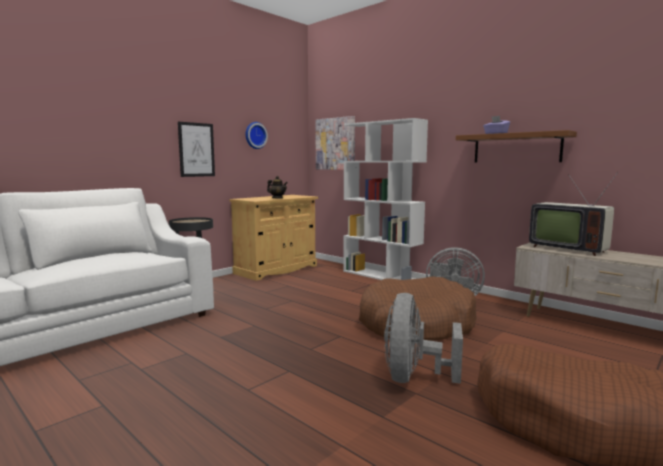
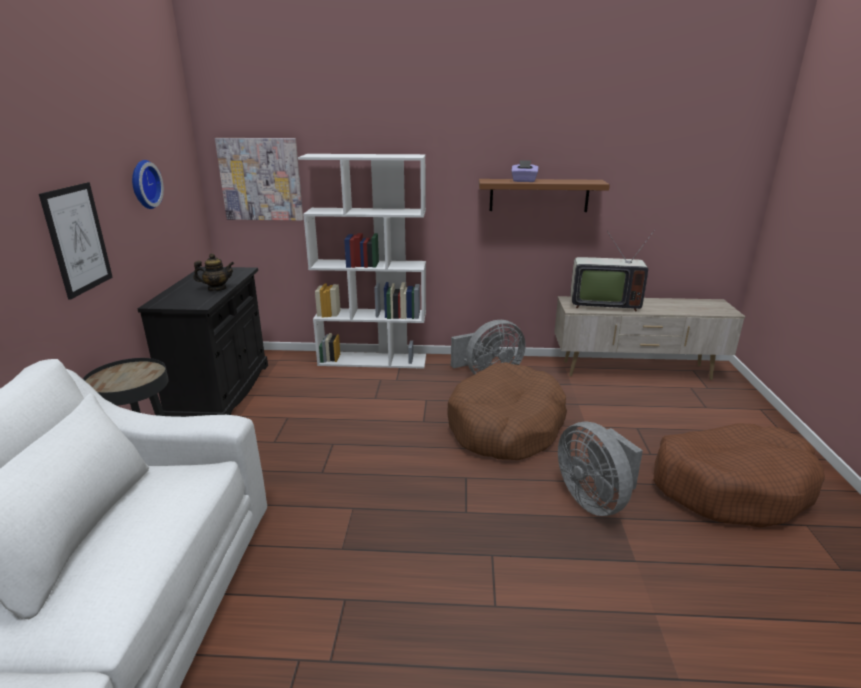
camera: 40 degrees left, 15 degrees up
(276, 269) = (221, 391): beige cabinet -> black cabinet

